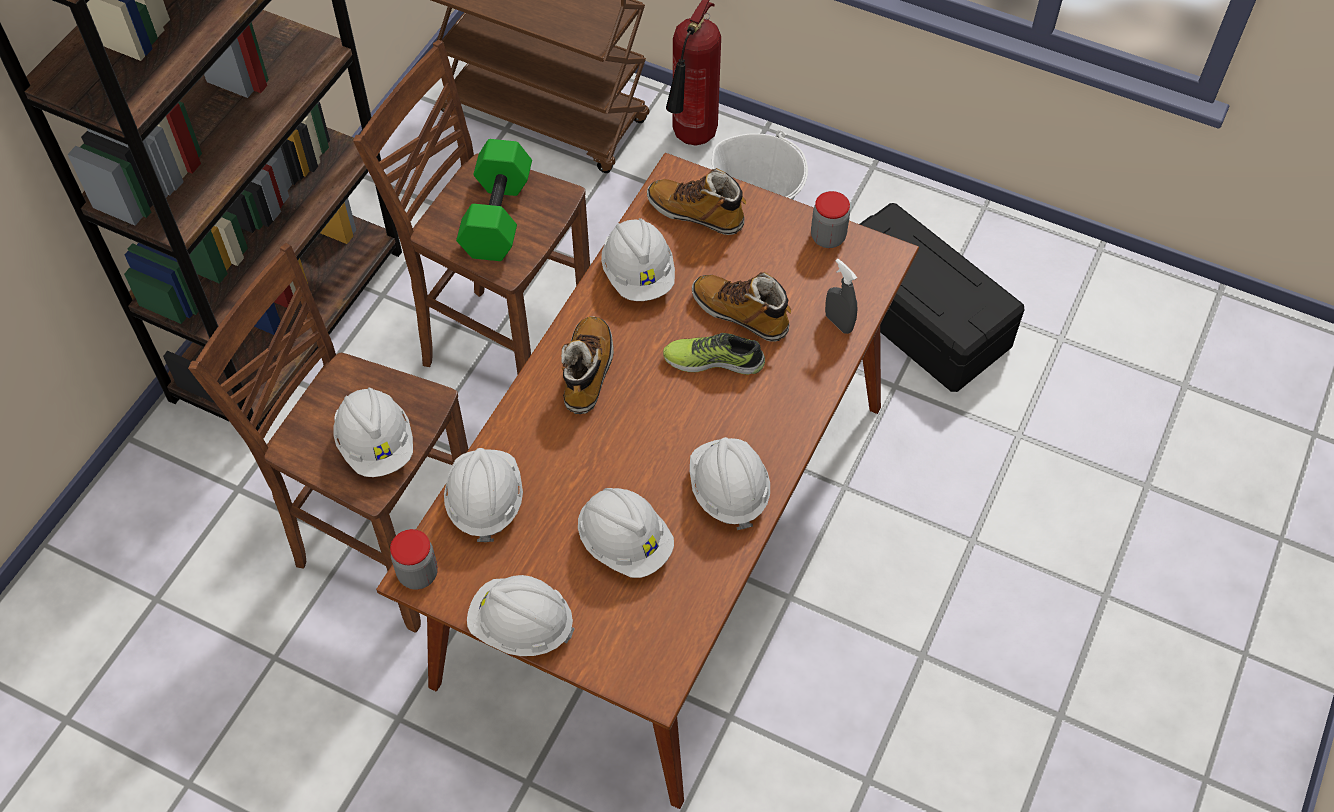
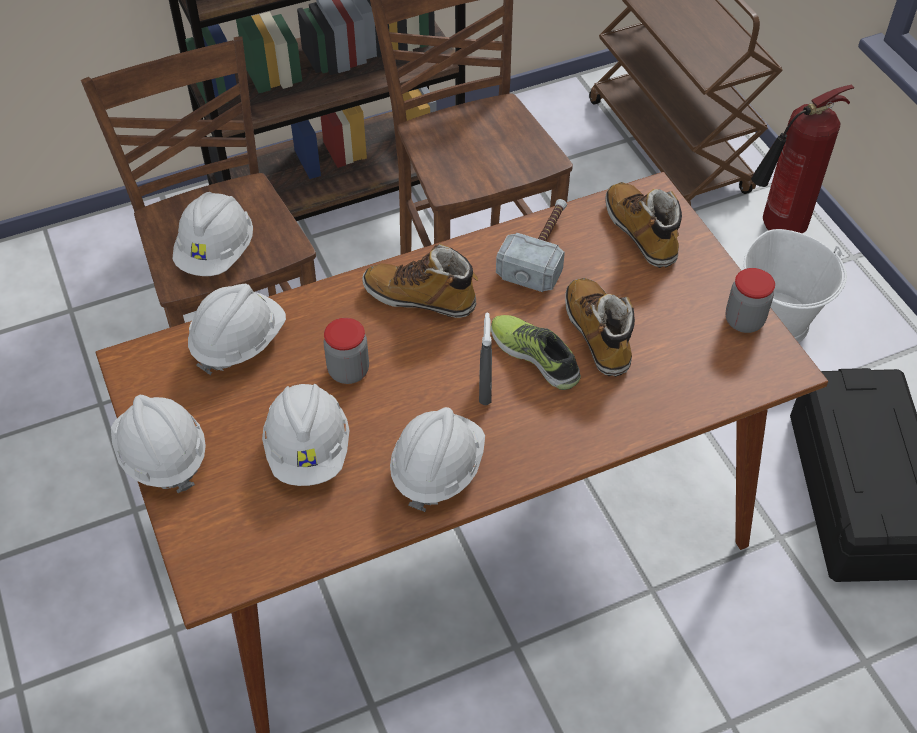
camera: 40 degrees right, 5 degrees down
(418, 574) = (134, 361): jar -> jar (348, 371)
(495, 215) = (479, 144): green dumbbell -> none
(587, 372) = (421, 298): boot -> boot turned 120 degrees counterclockwise
(638, 275) = (541, 251): white hard hat -> hammer
(838, 323) = (681, 397): grey spray bottle -> grey spray bottle (485, 391)

